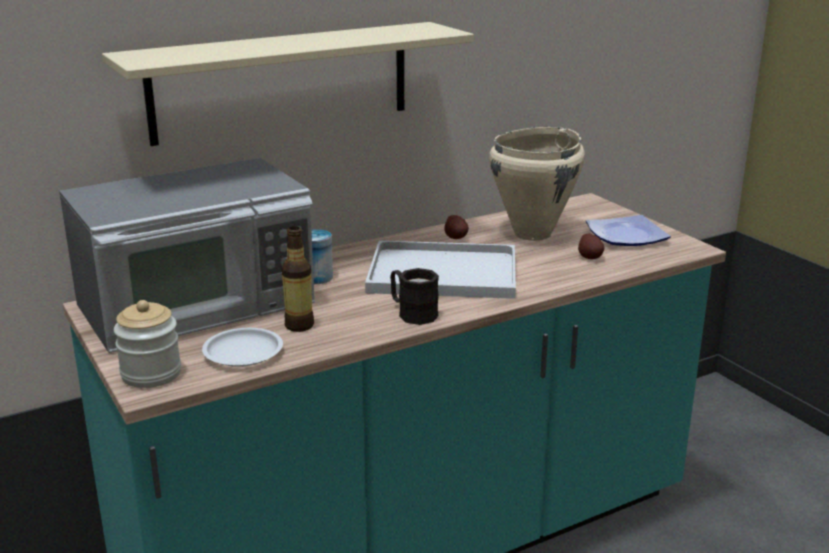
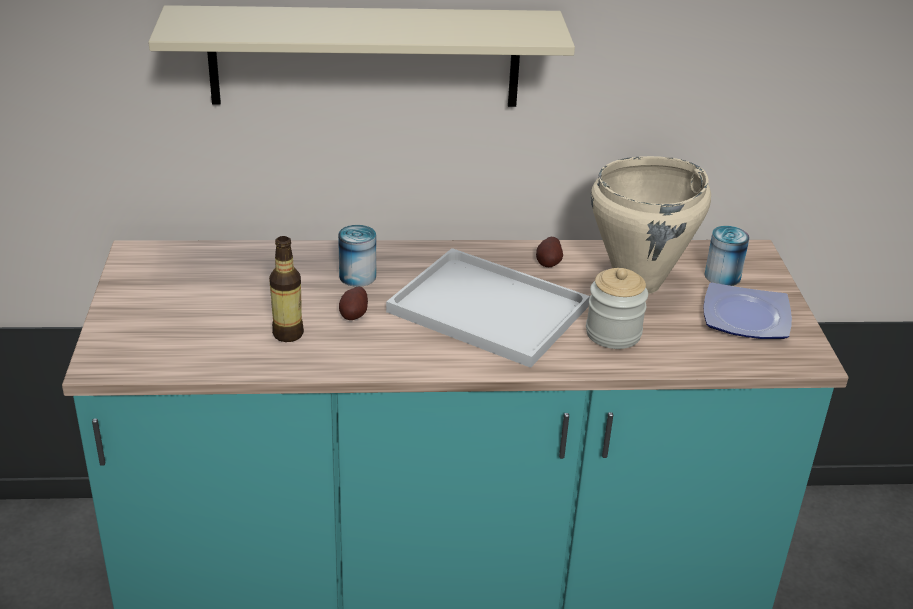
camera: 25 degrees right, 10 degrees up
(151, 374) = (115, 349): jar -> jar (613, 333)
(198, 305) = (222, 279): microwave -> none
(243, 352) = (211, 350): white plate -> none
(412, 313) = (407, 353): black mug -> none
(584, 218) = (722, 276): none -> can
(590, 257) = (671, 335): potato -> potato (353, 315)

